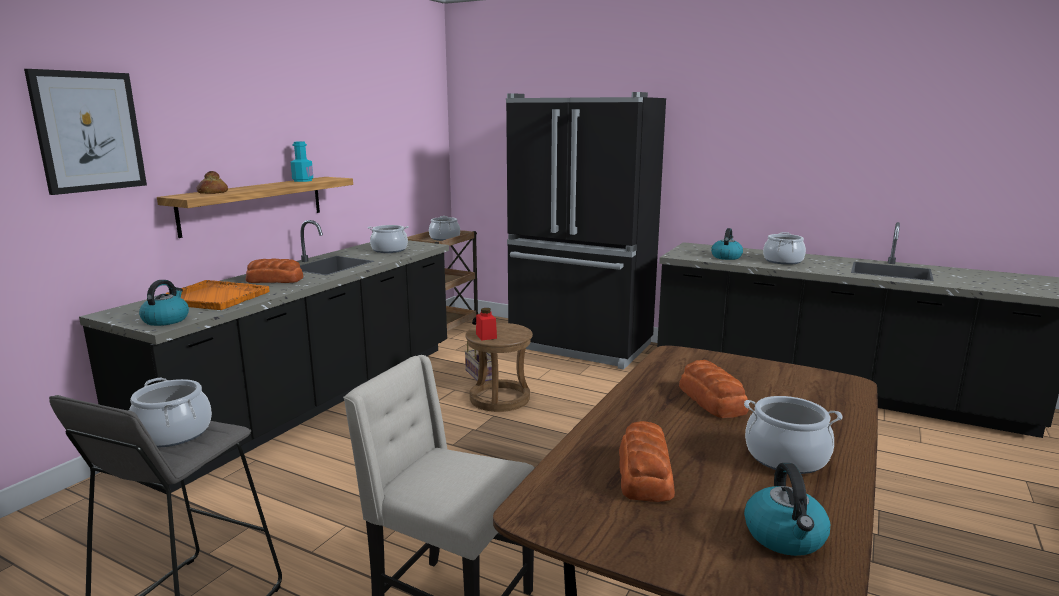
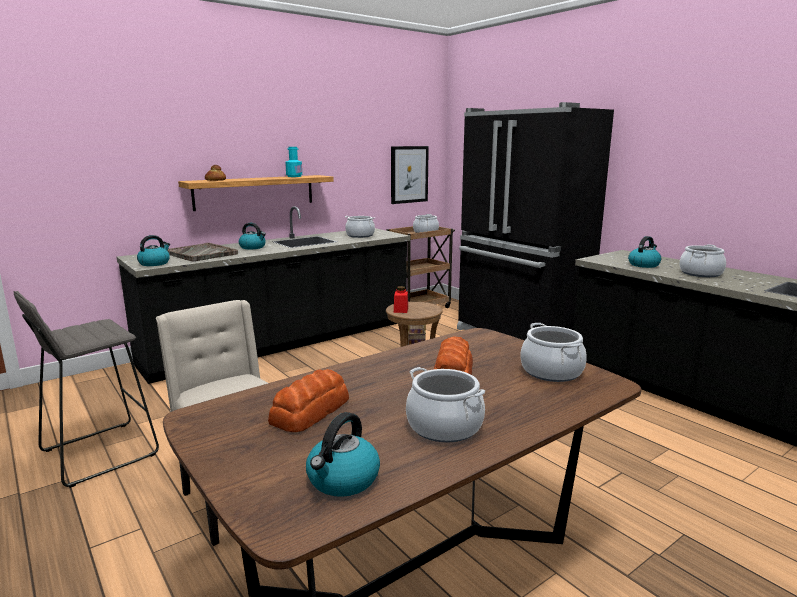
camera: 25 degrees right, 0 degrees up
(88, 131) = (132, 134): picture -> picture (409, 174)
(173, 433) = (90, 330): cooking pot -> cooking pot (551, 371)
(213, 297) = (201, 254): orange tray -> grey tray
(274, 280) = (253, 247): bread -> kettle

